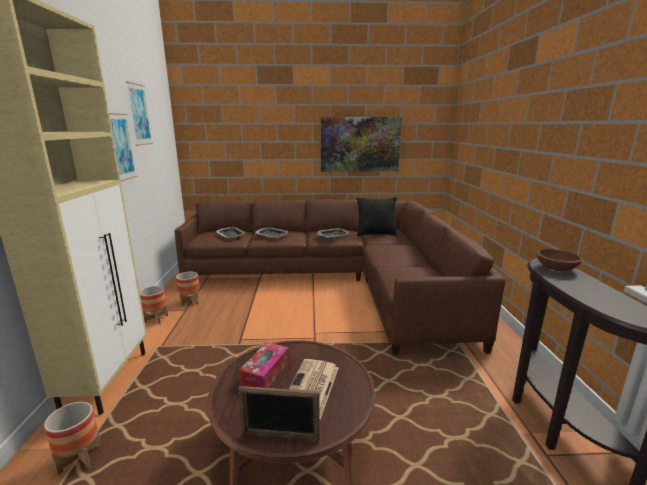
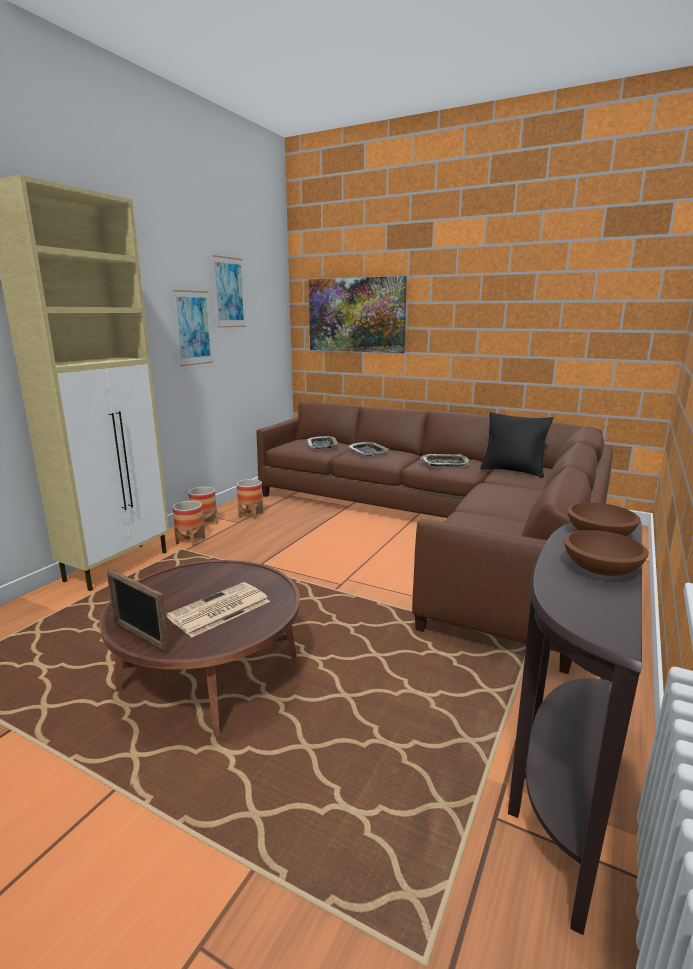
camera: 30 degrees right, 0 degrees up
(80, 459) = (47, 618): planter -> planter (190, 541)
(265, 372) = (197, 583): tissue box -> none
(360, 144) = (523, 334): picture -> picture (356, 315)
(595, 289) = (600, 570): none -> brown bowl

